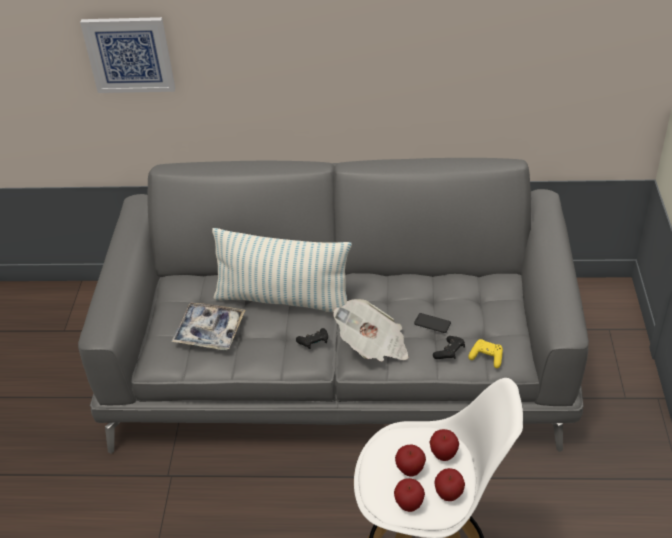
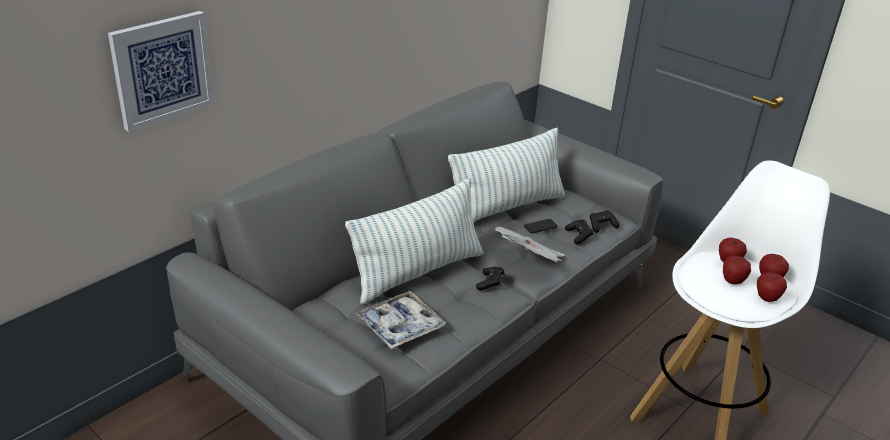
camera: 55 degrees left, 10 degrees down
(435, 290) = (507, 208): none -> pillow
(486, 357) = (602, 226): yellow game controller -> black game controller

